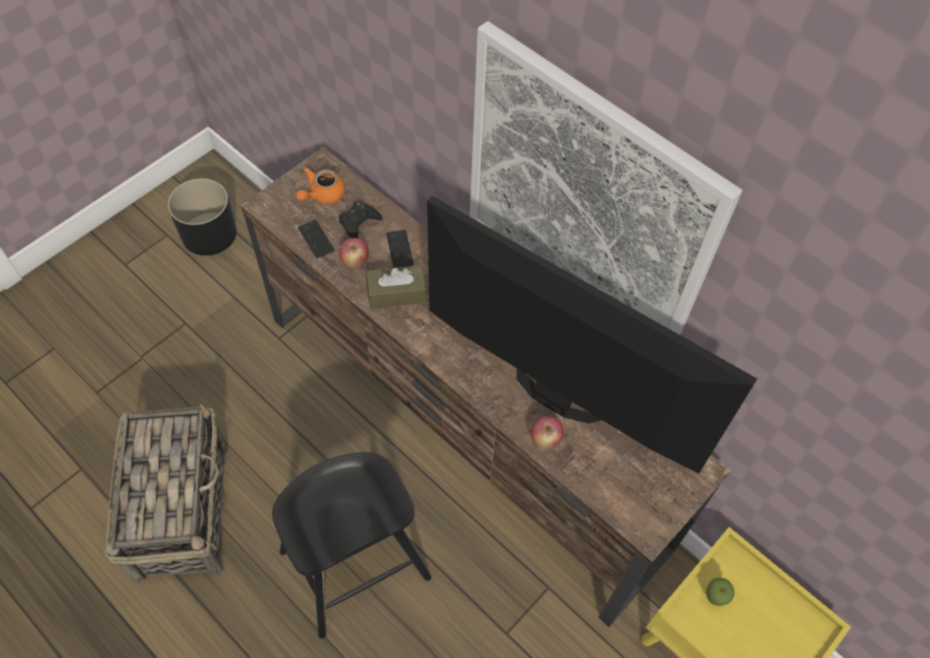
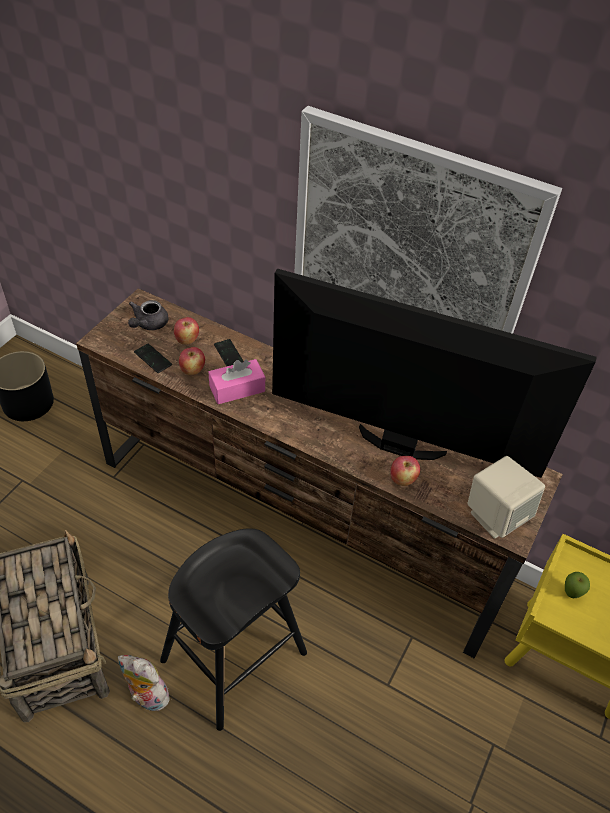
camera: 15 degrees left, 10 degrees down
(258, 586) = (146, 697): none -> plush toy
(322, 195) = (148, 324): orange teapot -> grey teapot
(359, 222) = (187, 340): black game controller -> apple
(396, 293) = (237, 389): brown tissue box -> pink tissue box
(635, 504) = (496, 515): none -> beige speaker

